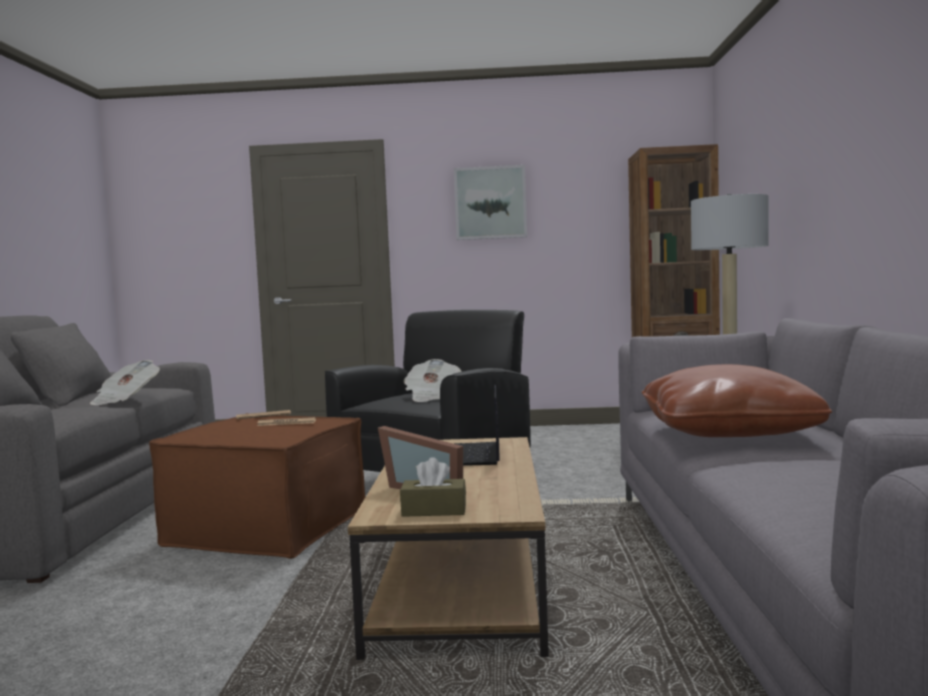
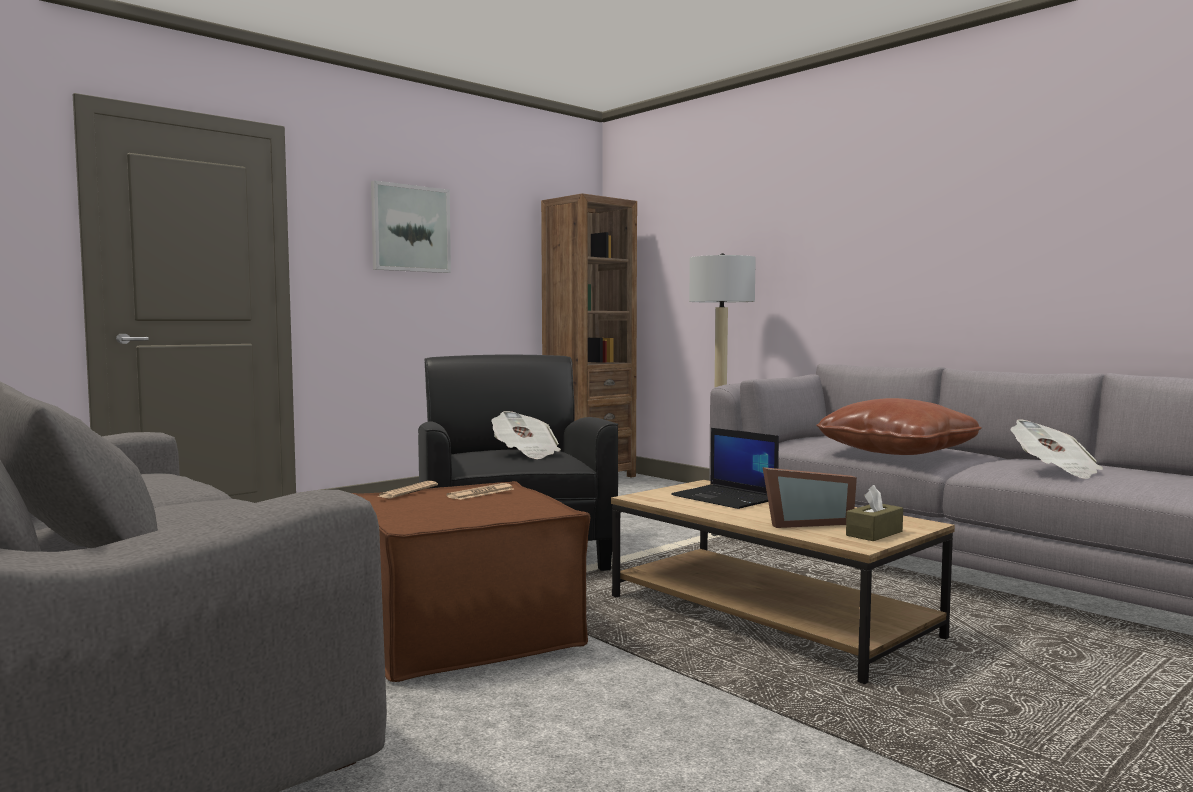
camera: 45 degrees left, 0 degrees up
(125, 400) = (191, 490): newspaper -> newspaper (1055, 471)

